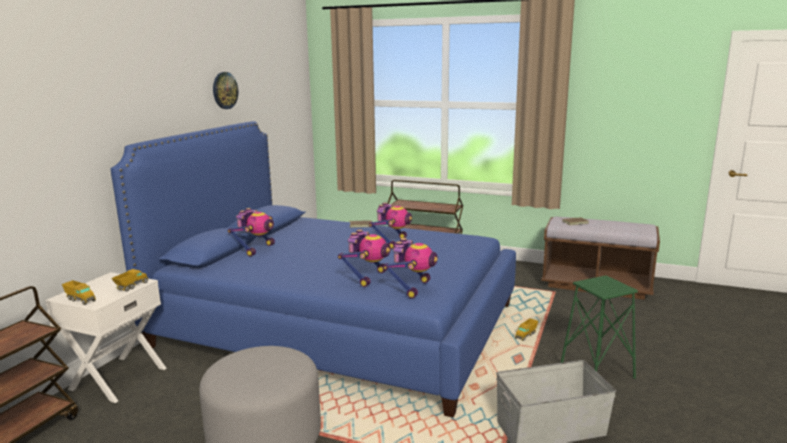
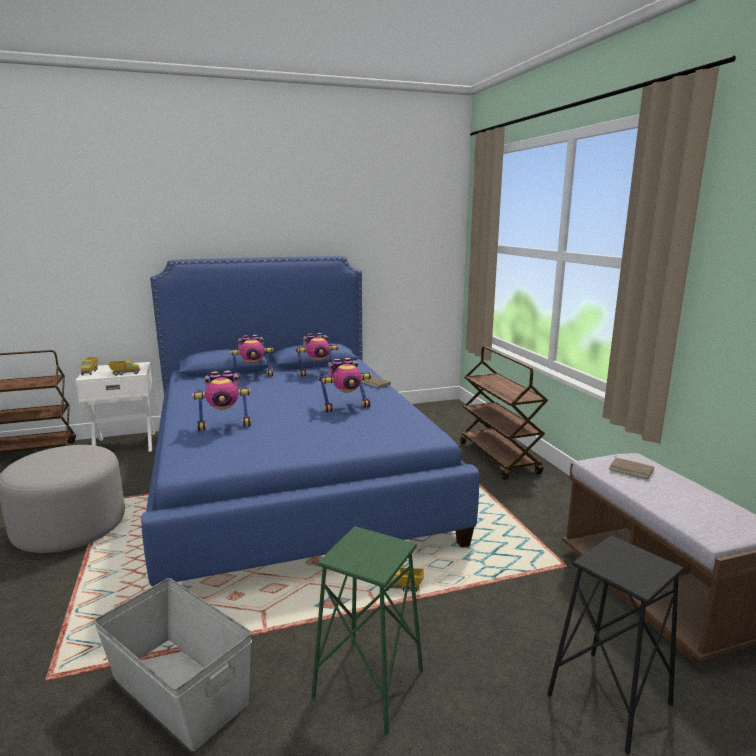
camera: 50 degrees right, 0 degrees up
(224, 90) = (313, 222): wall clock -> none
(412, 288) = (218, 449): toy robot -> toy robot (318, 373)
(652, 324) = (609, 700): none -> black stool

